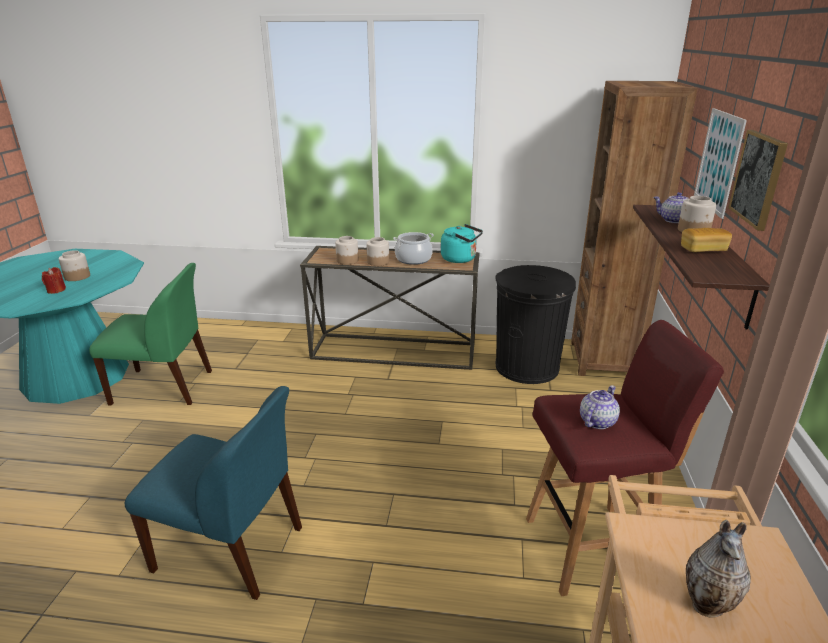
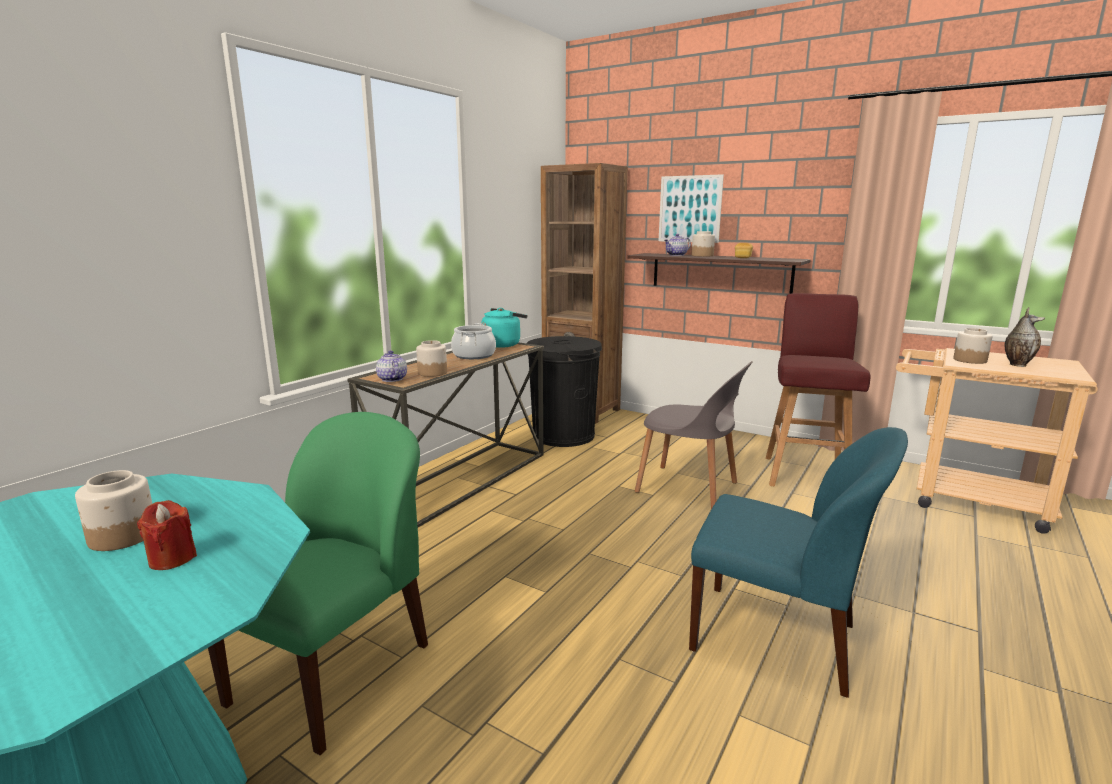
camera: 65 degrees left, 10 degrees down
(232, 549) = (777, 638): blue chair -> blue chair turned 75 degrees clockwise
(378, 262) = (460, 364): jar -> jar (970, 360)
(470, 463) = (689, 488): none -> grey chair
(597, 421) = (829, 359): teapot -> teapot (391, 379)
(758, 178) = (760, 205): picture -> none

